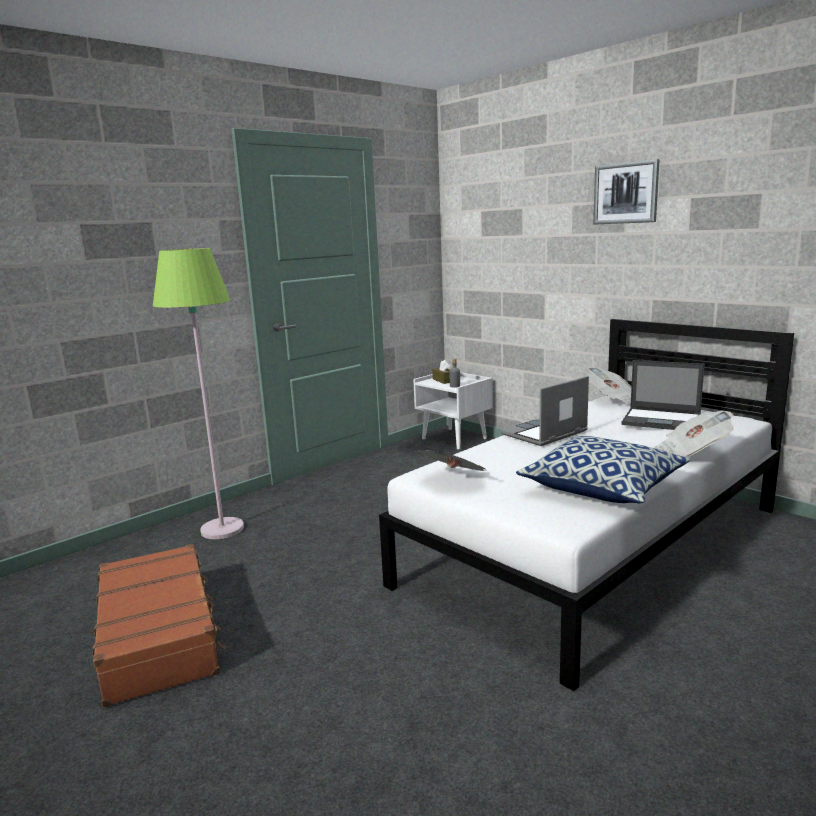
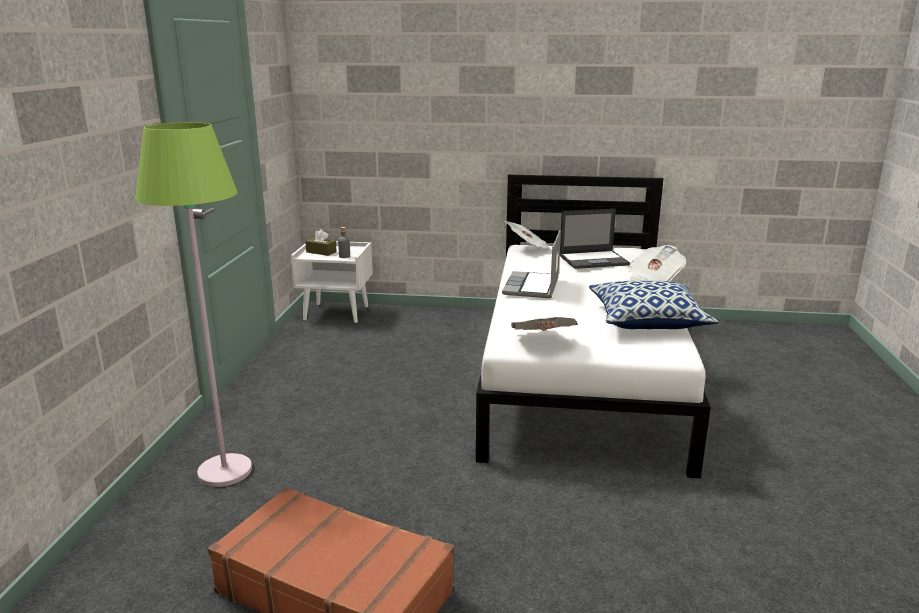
camera: 40 degrees left, 5 degrees up
(626, 193) = (516, 58): picture -> none

